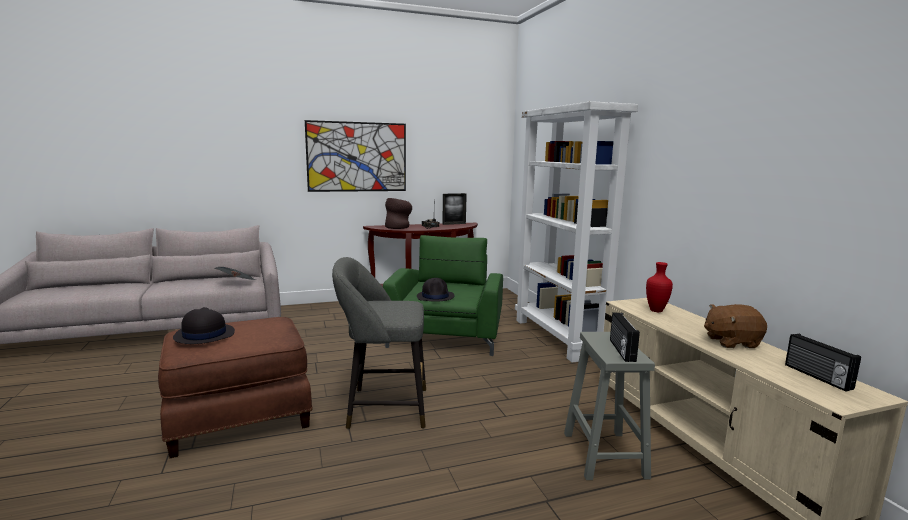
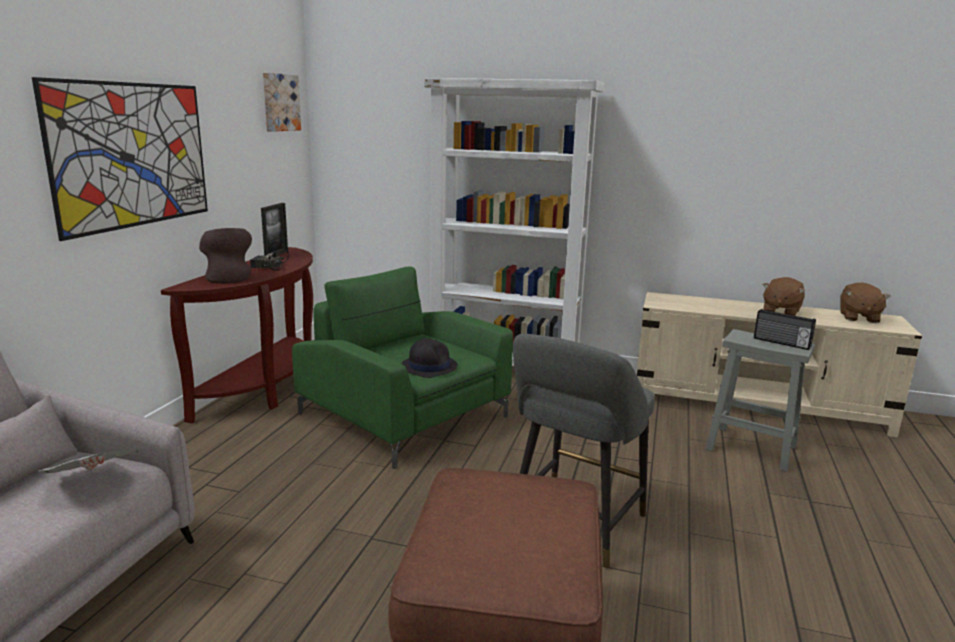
camera: 55 degrees left, 5 degrees up
(204, 335) = (500, 547): black hat -> none
(481, 133) = (279, 102): none -> picture
(655, 310) = (687, 303): red vase -> none
(816, 377) = (858, 317): radio -> brown plush toy

